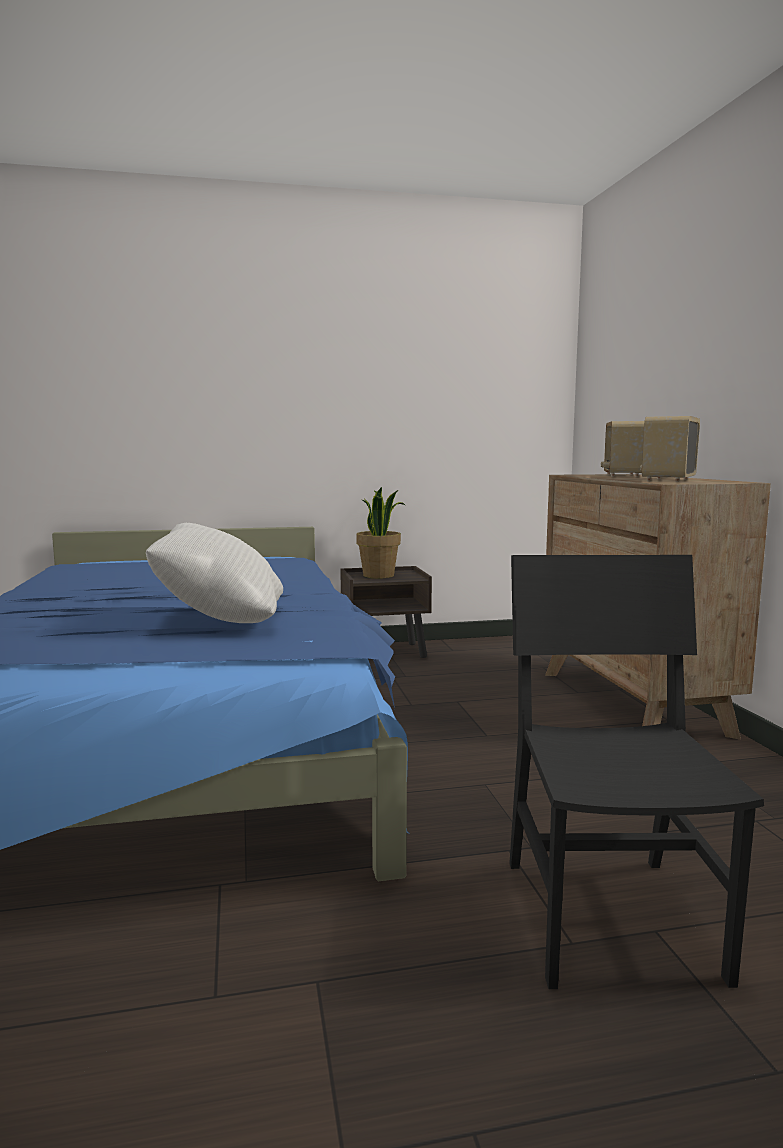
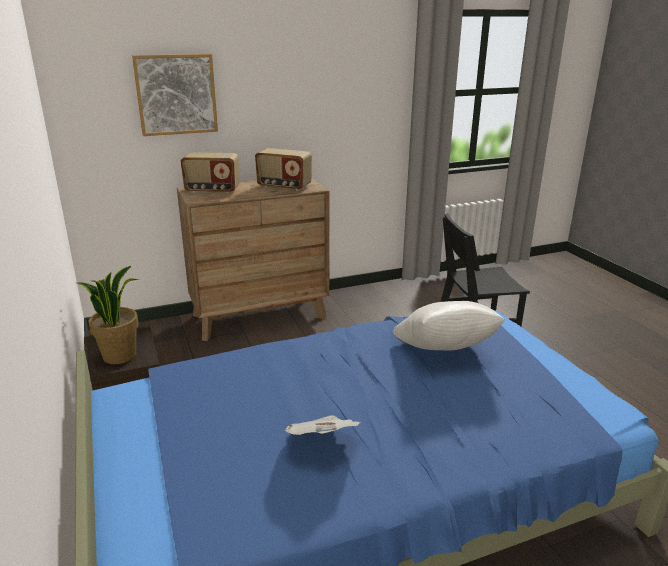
camera: 100 degrees left, 15 degrees up
(127, 580) = (322, 441): none -> newspaper
(650, 343) = (176, 94): none -> picture

